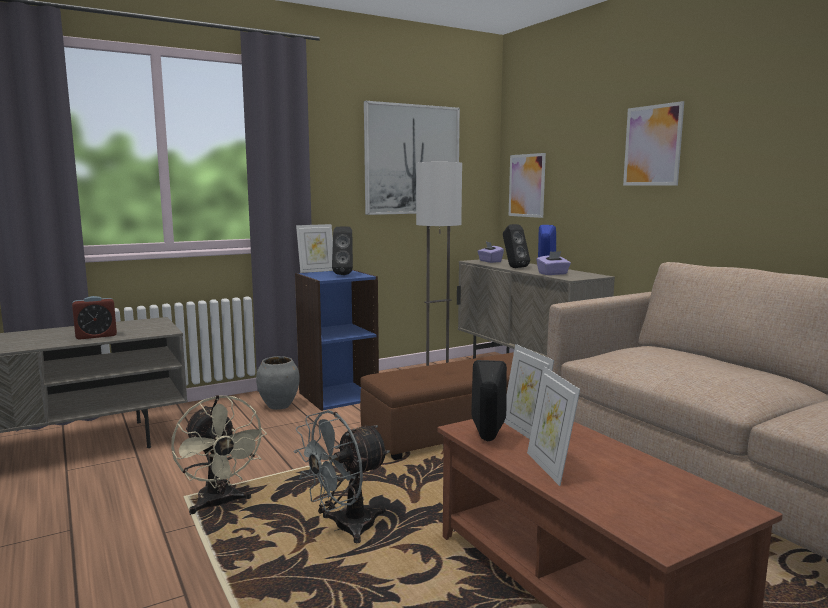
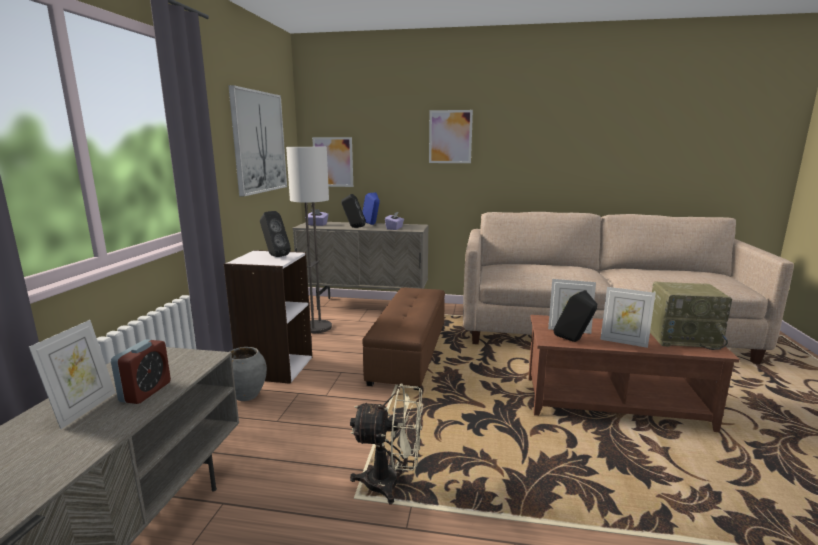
camera: 50 degrees left, 5 degrees up
(316, 271) = (235, 257): picture frame -> picture frame (83, 409)
(338, 396) = (275, 367): blue bookcase -> white bookcase
(345, 528) = (489, 443): grey fan -> none
(662, 506) = (683, 338): none -> radio

